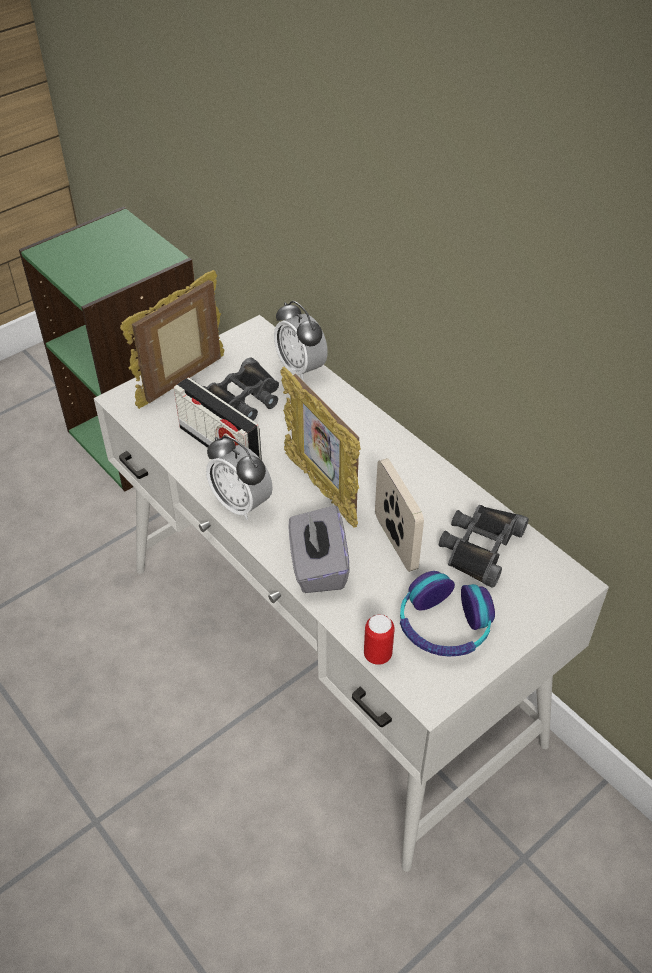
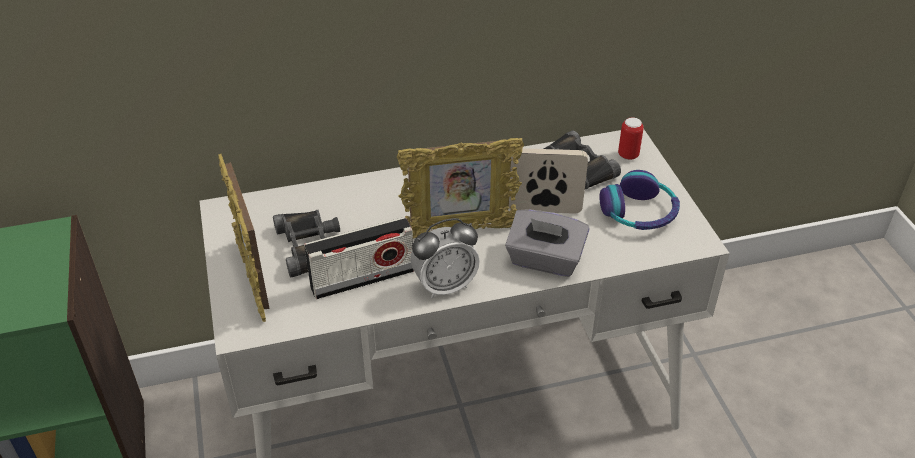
camera: 65 degrees left, 5 degrees down
(301, 368) = (300, 197): alarm clock -> none
(377, 655) = (650, 256): can -> can (628, 155)

